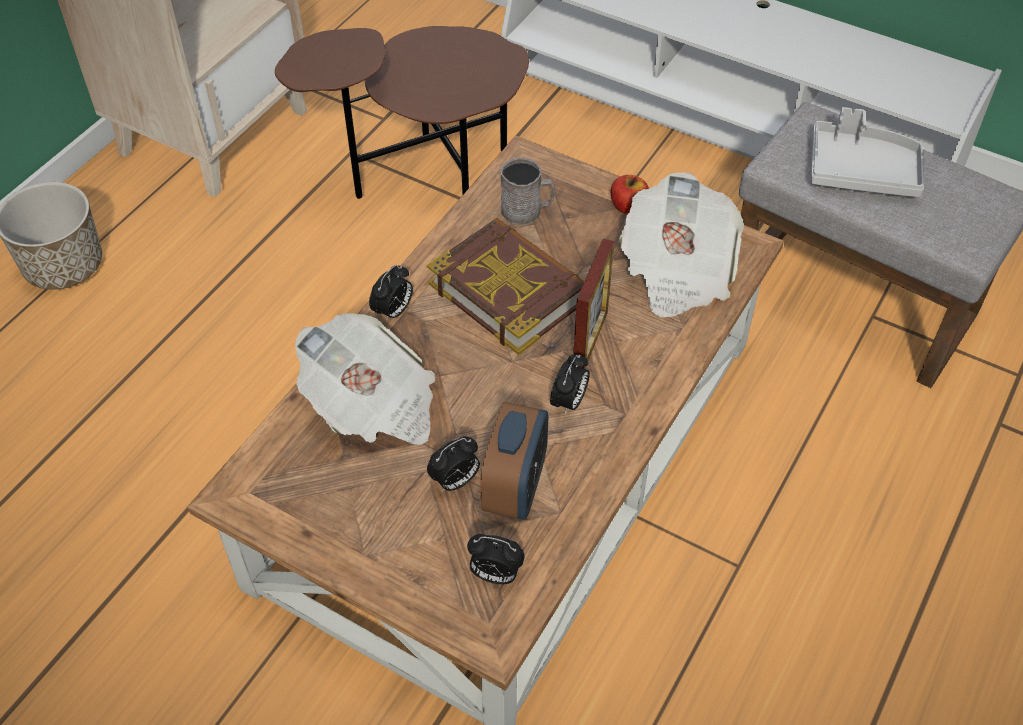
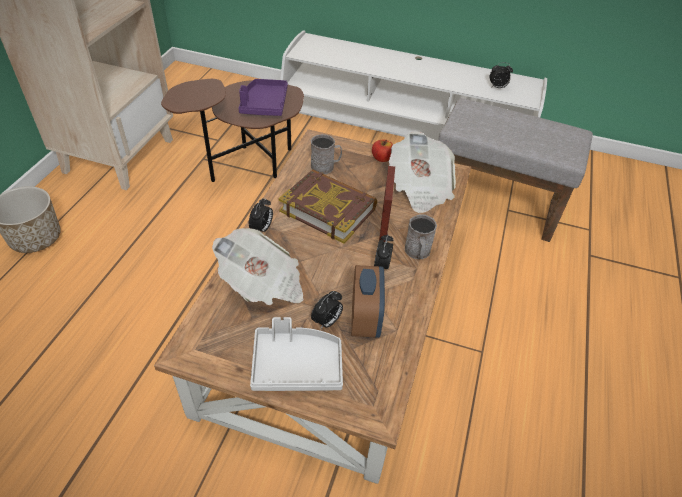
camera: 15 degrees left, 5 degrees down
(454, 78) = (264, 105): none -> purple tray
(495, 575) = (368, 375): alarm clock -> alarm clock (497, 87)
(636, 387) = (418, 252): none -> grey mug
(861, 171) = (501, 127): grey tray -> grey tray (296, 365)

